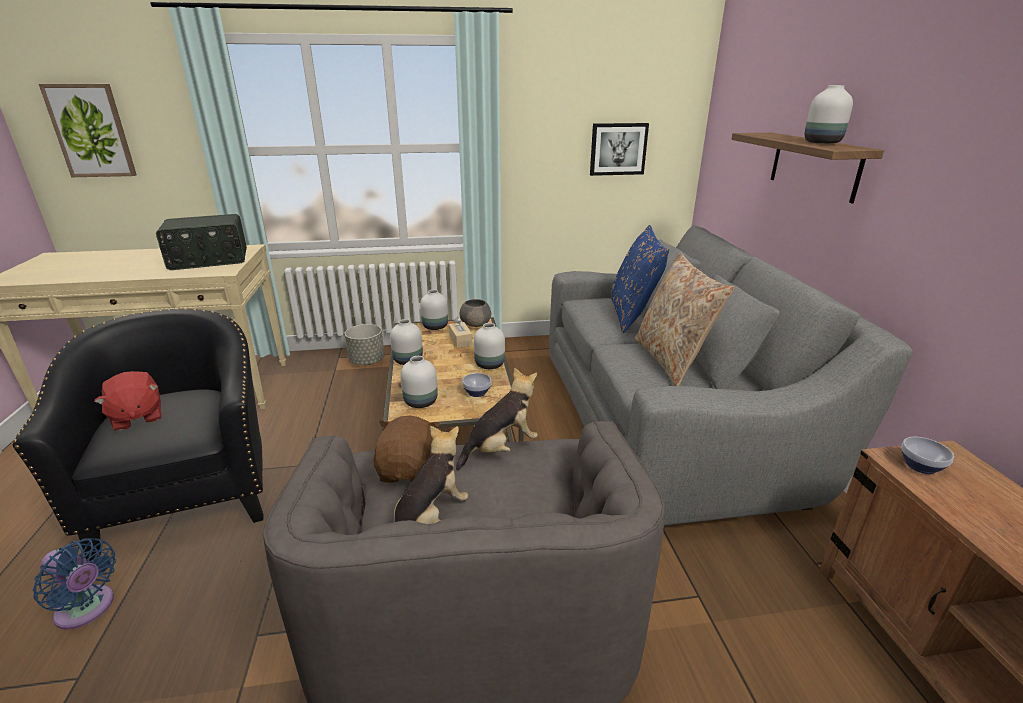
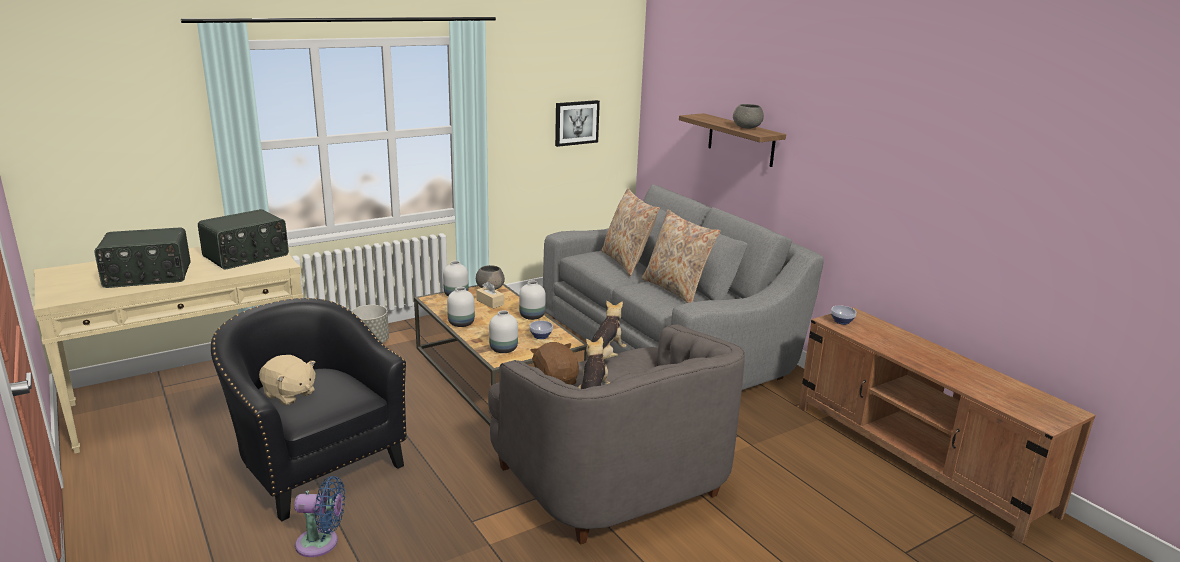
camera: 25 degrees left, 5 degrees down
(91, 131) = (88, 137): picture -> none
(103, 269) = (148, 276): none -> radio
(137, 417) = (289, 394): red plush toy -> beige plush toy
(632, 315) = (627, 262): blue pillow -> beige pillow
(822, 143) = (747, 127): white vase -> grey bowl

